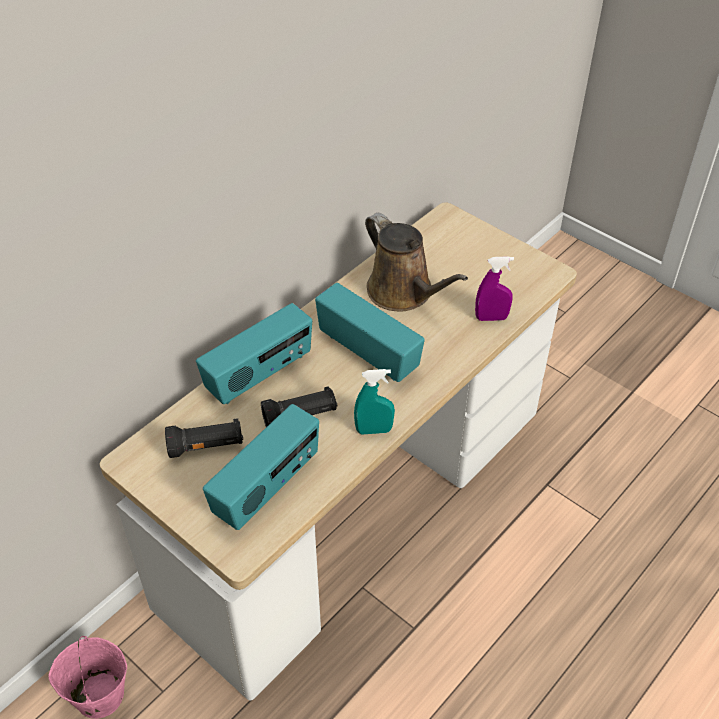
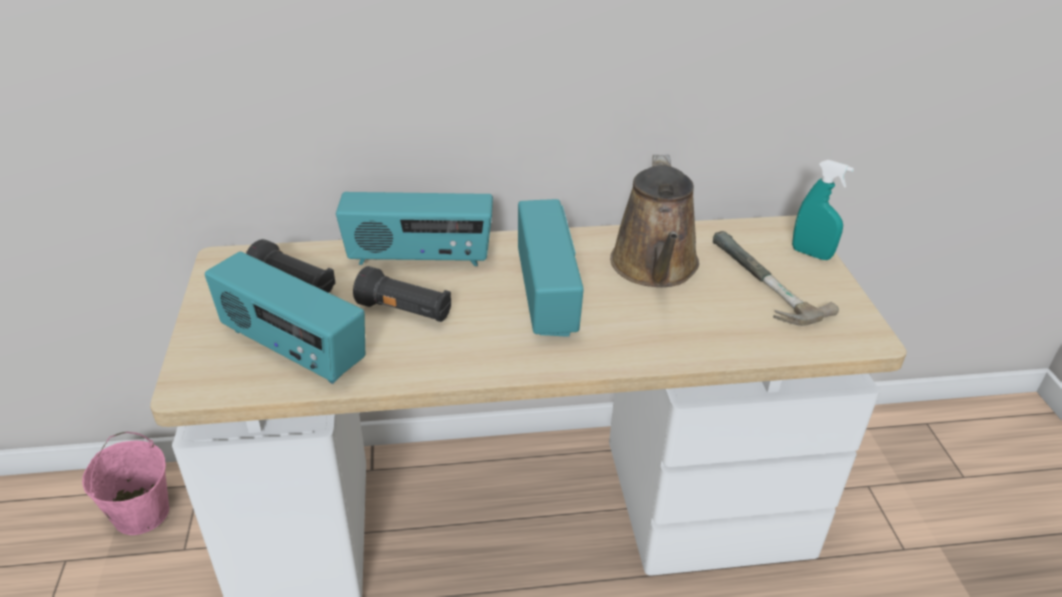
camera: 40 degrees right, 10 degrees down
(267, 487) = (292, 350): radio -> radio turned 45 degrees clockwise
(374, 430) = (457, 365): turquoise spray bottle -> turquoise spray bottle (811, 254)
(467, 269) = (757, 283): none -> hammer
(491, 318) = (729, 340): purple spray bottle -> none

